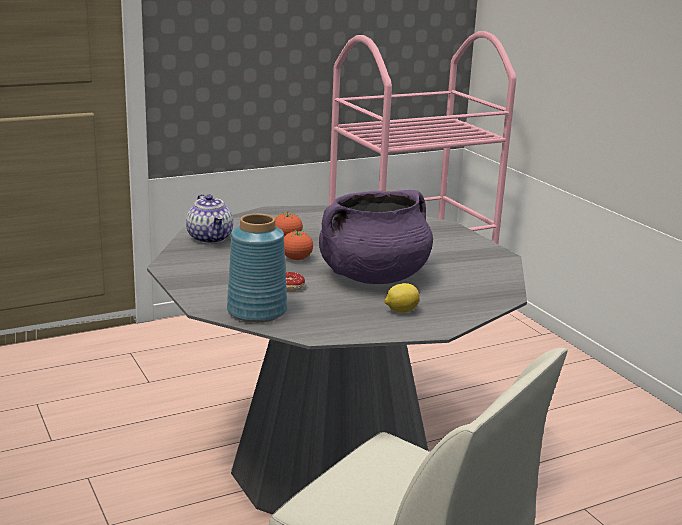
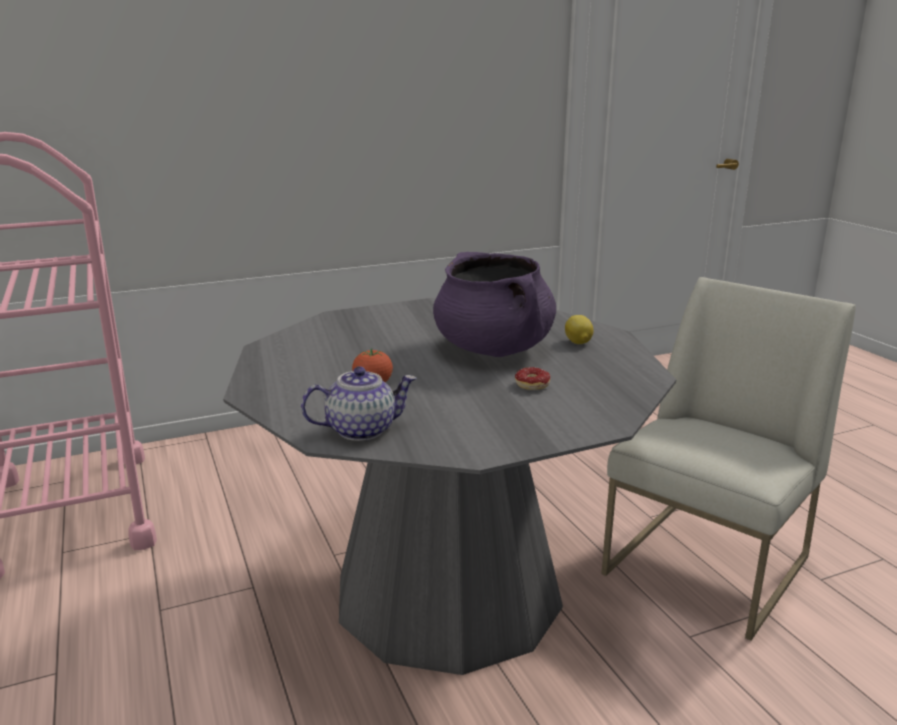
camera: 85 degrees left, 0 degrees up
(256, 312) = (608, 400): blue vase -> none
(296, 259) = (443, 380): tomato -> none

